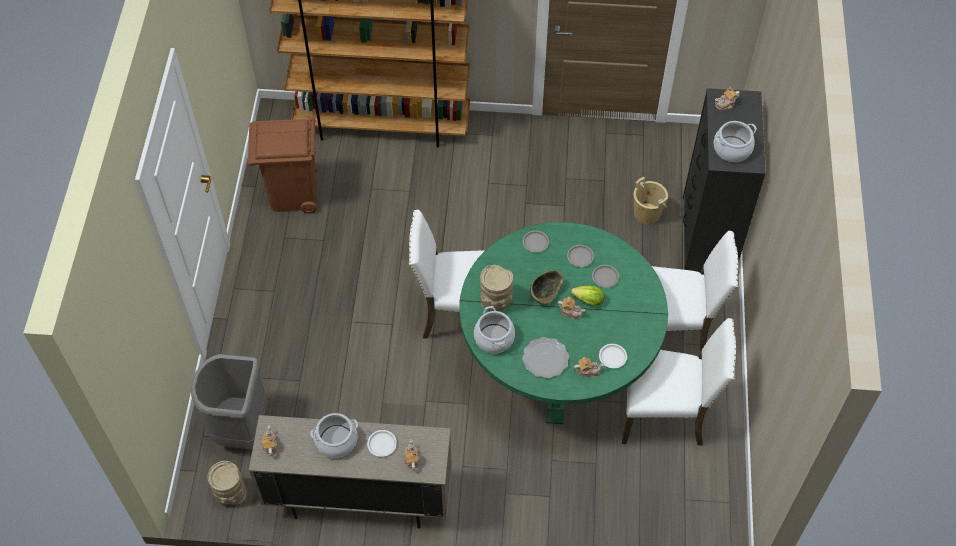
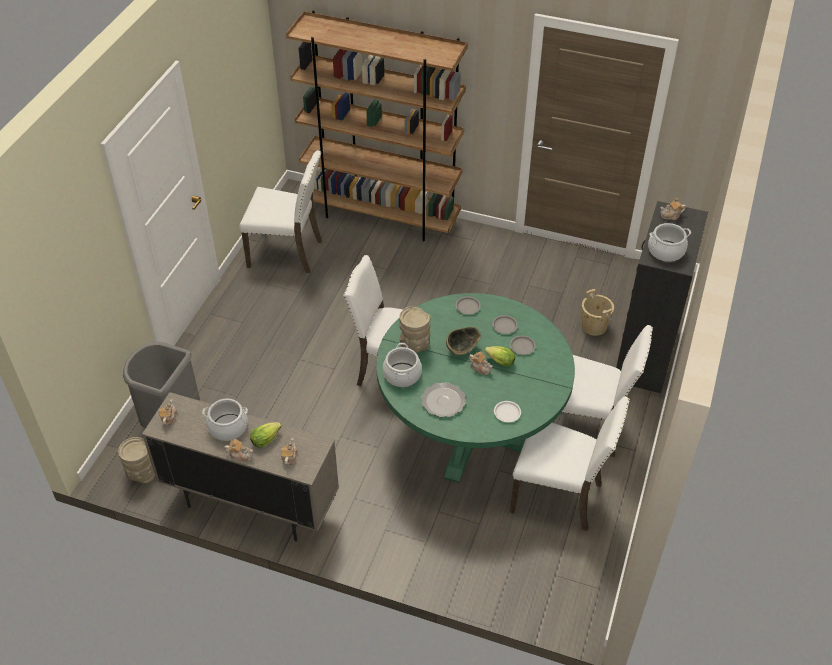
camera: 15 degrees right, 10 degrees down
(293, 194) = (287, 253): brown trash can -> white chair
(381, 444) = (267, 439): white plate -> lettuce
(587, 371) = (479, 419): teapot -> teapot (240, 455)

